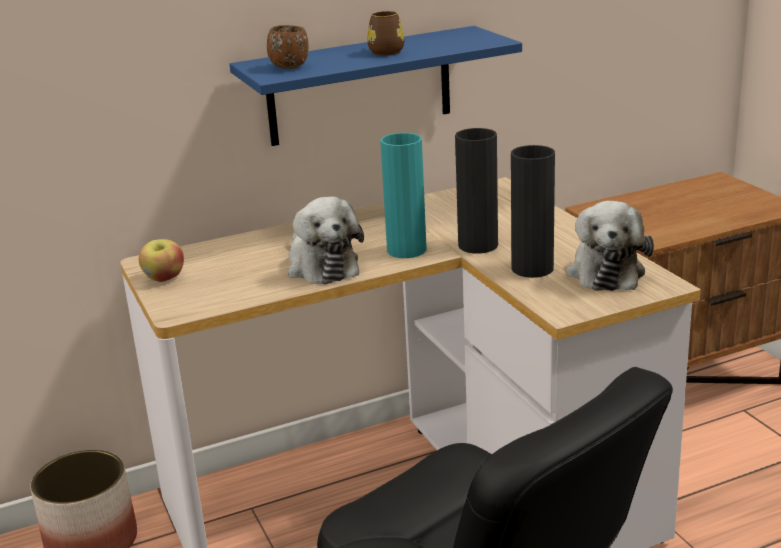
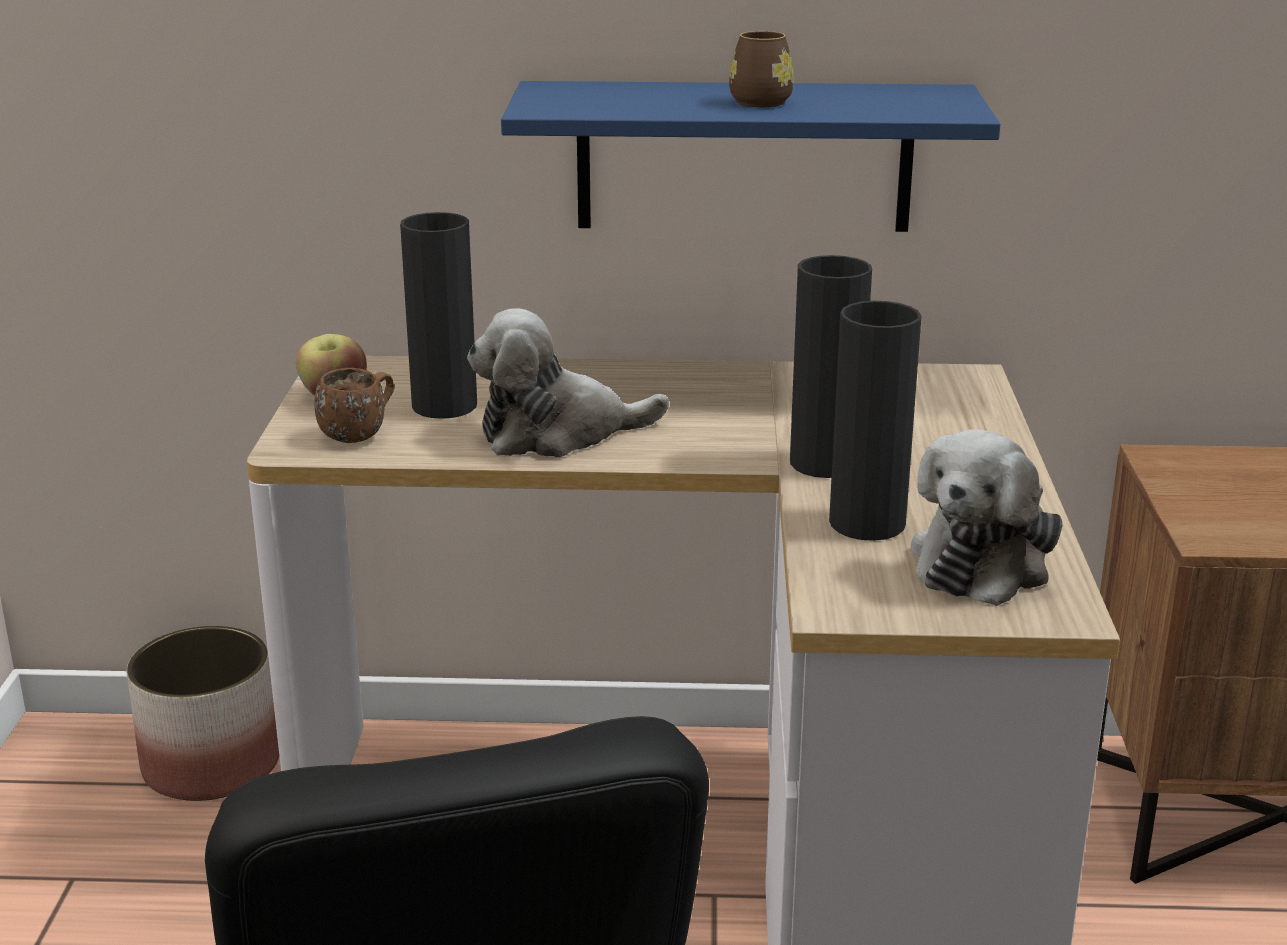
camera: 25 degrees right, 0 degrees up
(238, 267) = (444, 406): none -> black vase
(291, 65) = (592, 98): brown mug -> brown mug (360, 434)
(321, 266) = (557, 434): plush toy -> plush toy turned 75 degrees clockwise
(406, 250) = (707, 442): turquoise vase -> none

